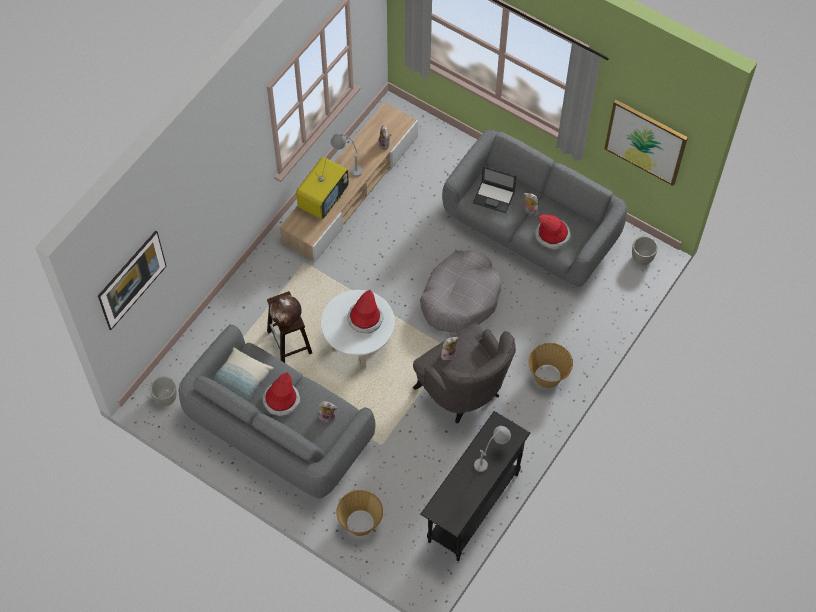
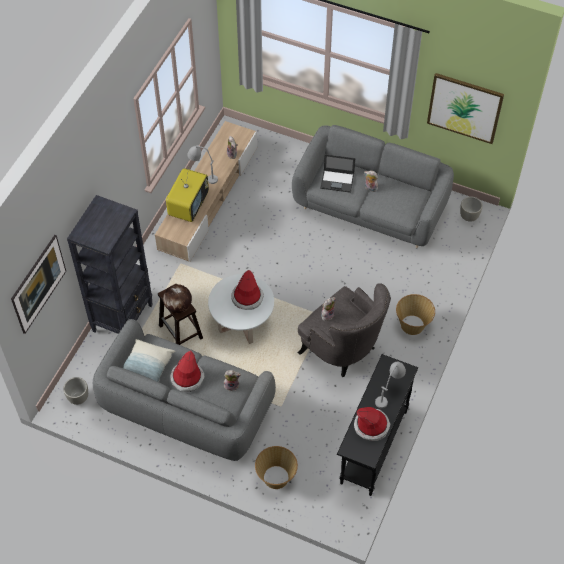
camera: 10 degrees left, 5 degrees down
(230, 315) = (123, 318): none -> black bookcase
(460, 298) = (322, 272): grey dog bed -> none
(552, 235) = (394, 204): hat -> hat (371, 426)

